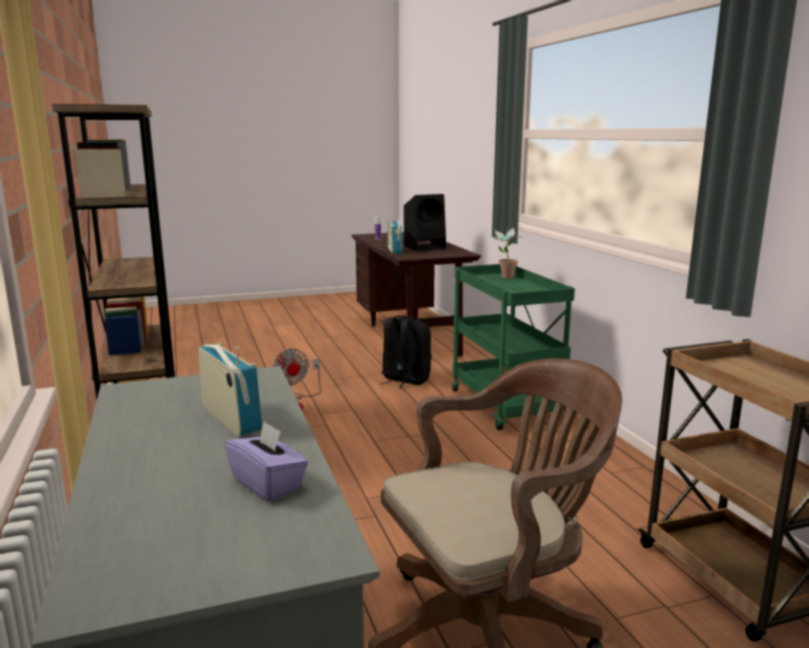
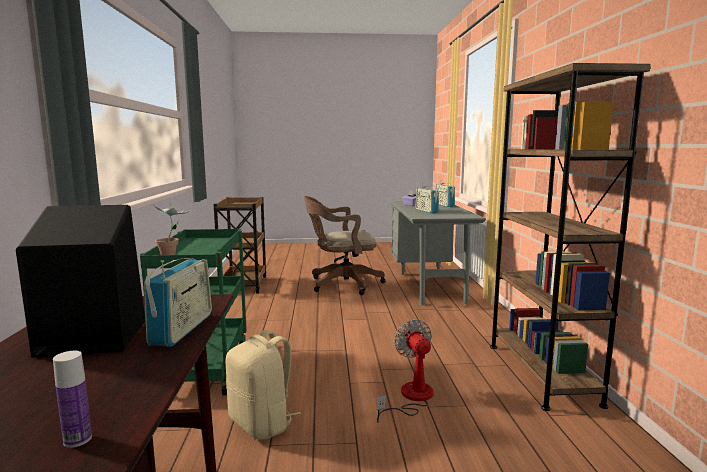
camera: 165 degrees left, 5 degrees down
(126, 502) = (444, 205): none -> radio
(404, 380) = (262, 423): black backpack -> beige backpack

